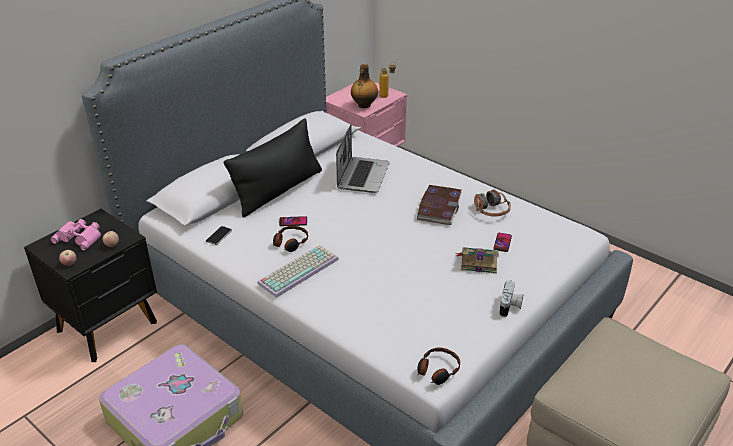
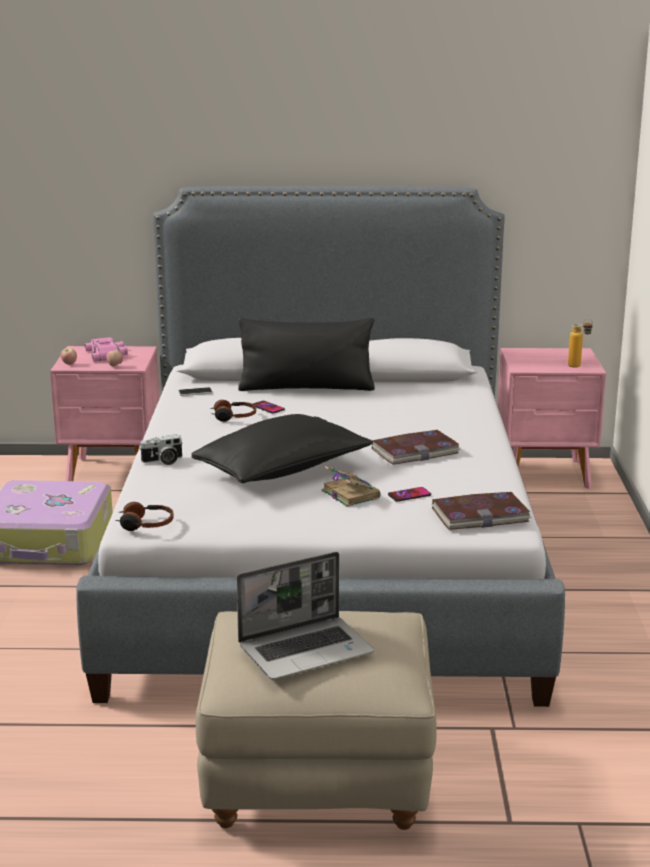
camera: 50 degrees right, 15 degrees down
(109, 327) = (114, 472): black nightstand -> pink nightstand
(298, 270) = (198, 432): keyboard -> none
(362, 175) = (402, 407): laptop -> laptop (306, 649)
(364, 105) = (532, 365): bottle -> none
(414, 269) = (283, 471): none -> black pillow
(491, 211) = (460, 474): headphones -> none
(510, 306) = (300, 528): camera -> camera (163, 461)
(557, 234) = (480, 515): none -> book

